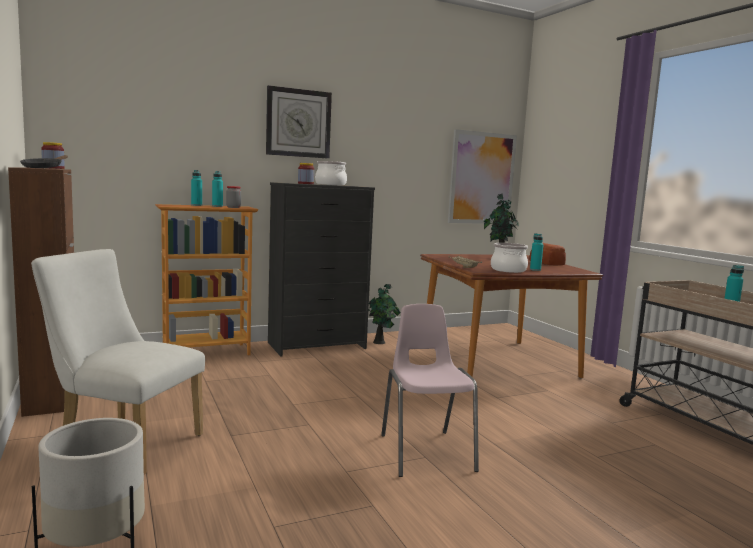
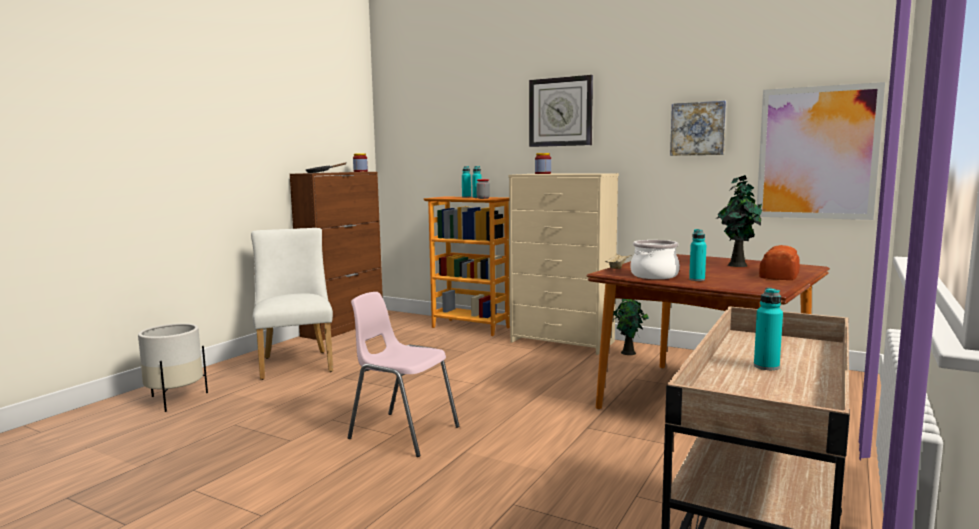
camera: 55 degrees right, 0 degrees up
(318, 345) = (563, 342): black dresser -> beige dresser
(330, 184) = (576, 173): cooking pot -> none
(412, 153) = (698, 129): none -> picture
(426, 452) = (403, 433): pink chair -> pink chair turned 105 degrees counterclockwise

